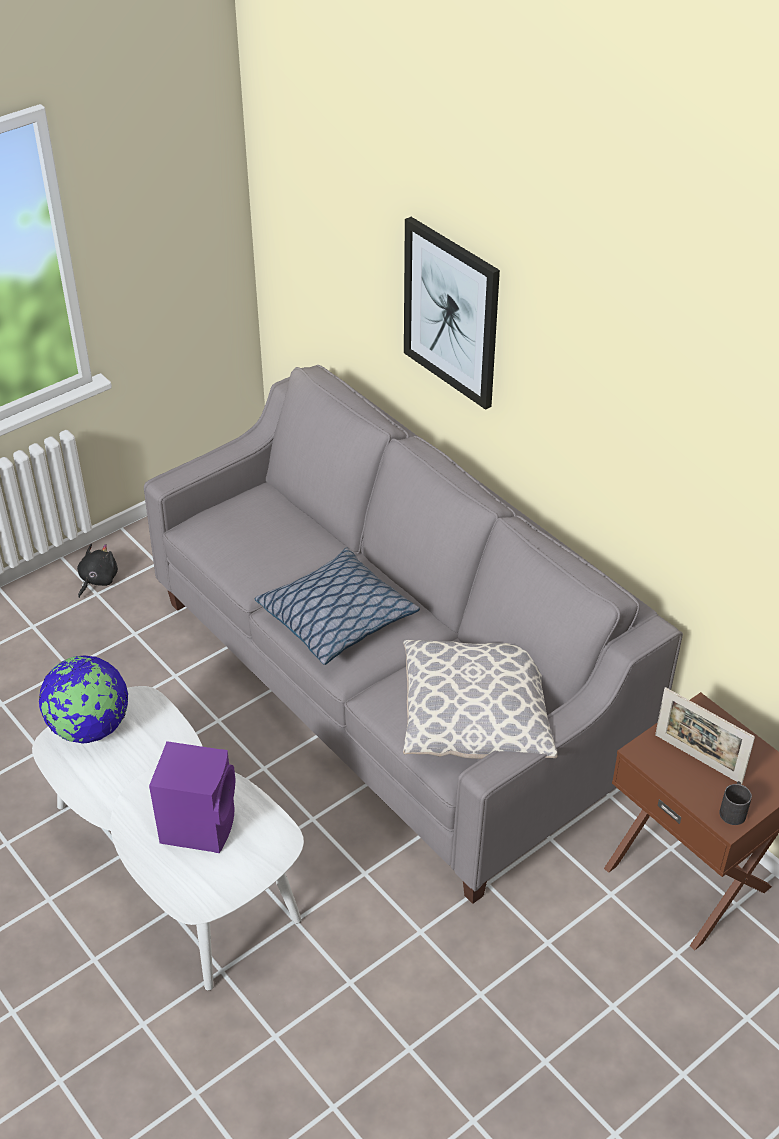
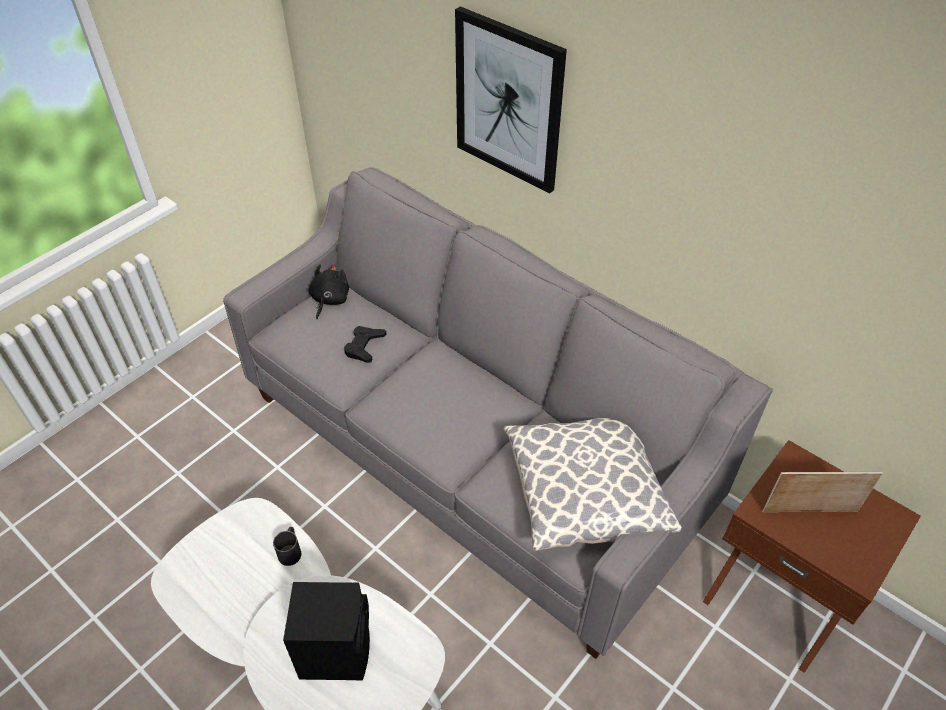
camera: 10 degrees left, 5 degrees up
(90, 728) = (207, 552): globe -> none
(97, 580) = (191, 383): black plush toy -> black plush toy (329, 300)
(199, 824) = (336, 649): purple speaker -> black speaker
(281, 551) = (364, 346): none -> black game controller
(336, 617) = (430, 407): pillow -> none
(698, 759) = (810, 511): picture frame -> picture frame turned 150 degrees clockwise
(733, 809) = (860, 561): black mug -> black mug (291, 550)

